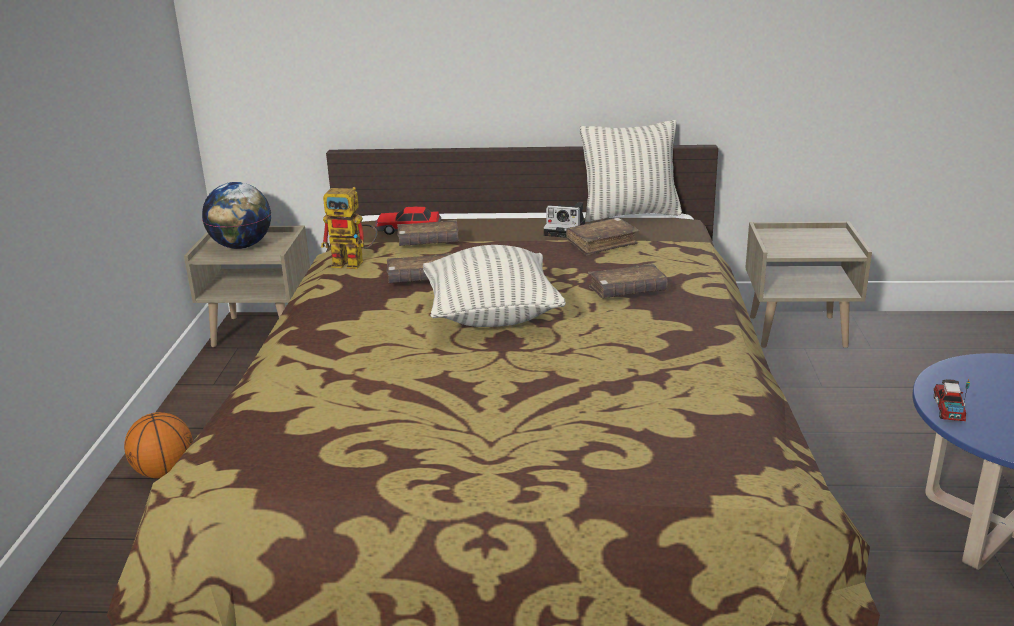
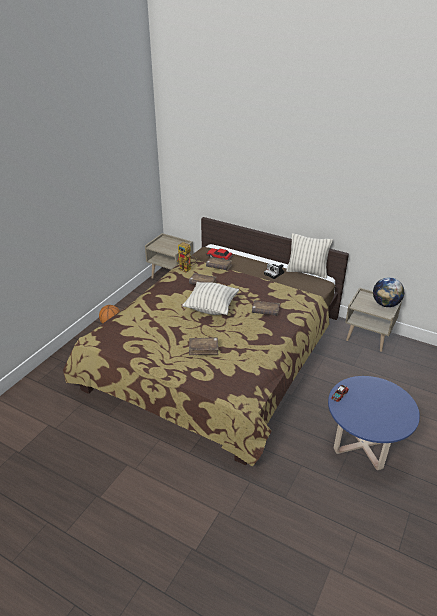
camera: 25 degrees right, 10 degrees up
(241, 246) = (166, 245): globe -> globe (385, 304)
(601, 243) = (278, 285): brown book -> brown book (203, 349)

